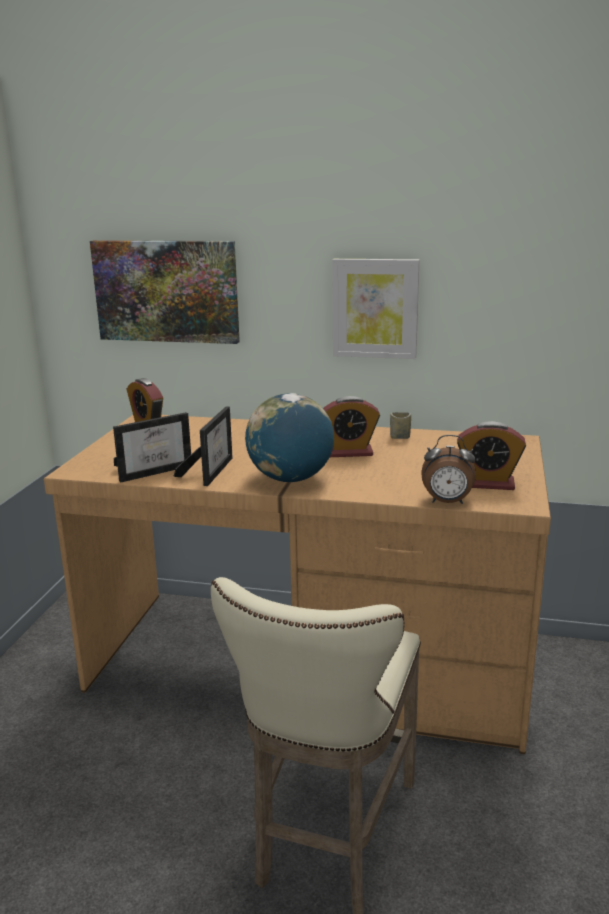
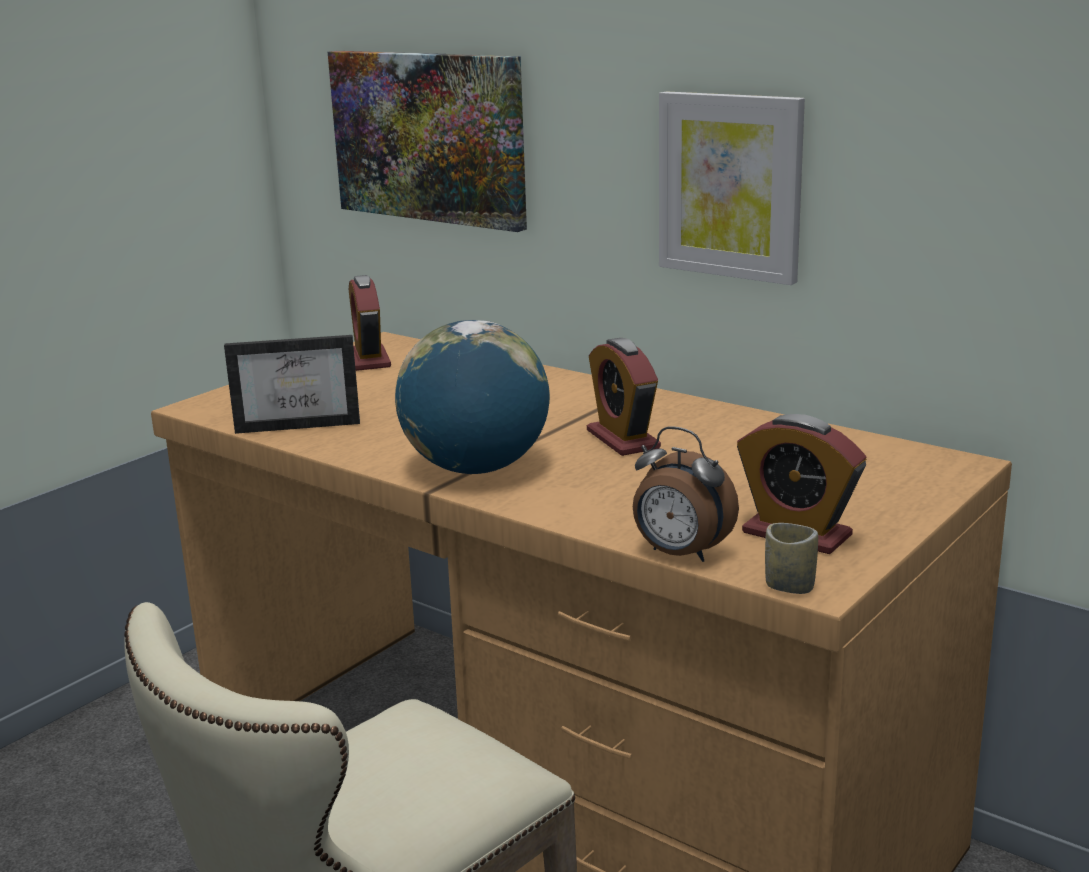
camera: 25 degrees right, 0 degrees up
(211, 470) = (378, 435): picture frame -> none
(349, 452) = (623, 439): alarm clock -> alarm clock turned 45 degrees clockwise
(400, 437) = (741, 426): cup -> cup (789, 586)

